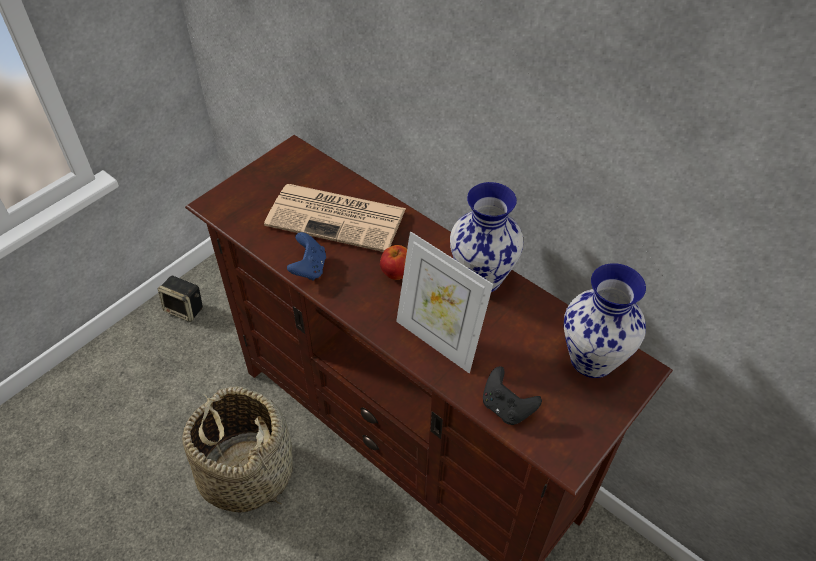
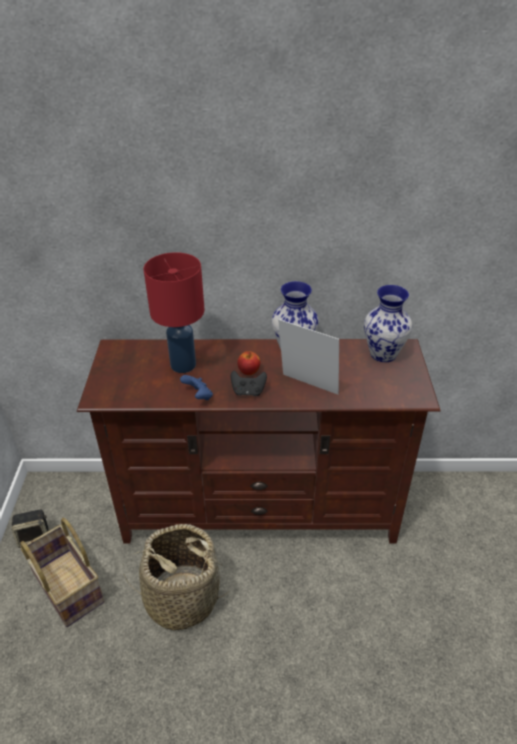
camera: 40 degrees left, 10 degrees down
(165, 380) = (67, 588): none -> basket
(338, 217) = (183, 364): newspaper -> red table lamp
(438, 340) = (307, 387): picture frame -> picture frame turned 150 degrees counterclockwise
(506, 407) = (372, 395): black game controller -> black game controller (248, 392)

